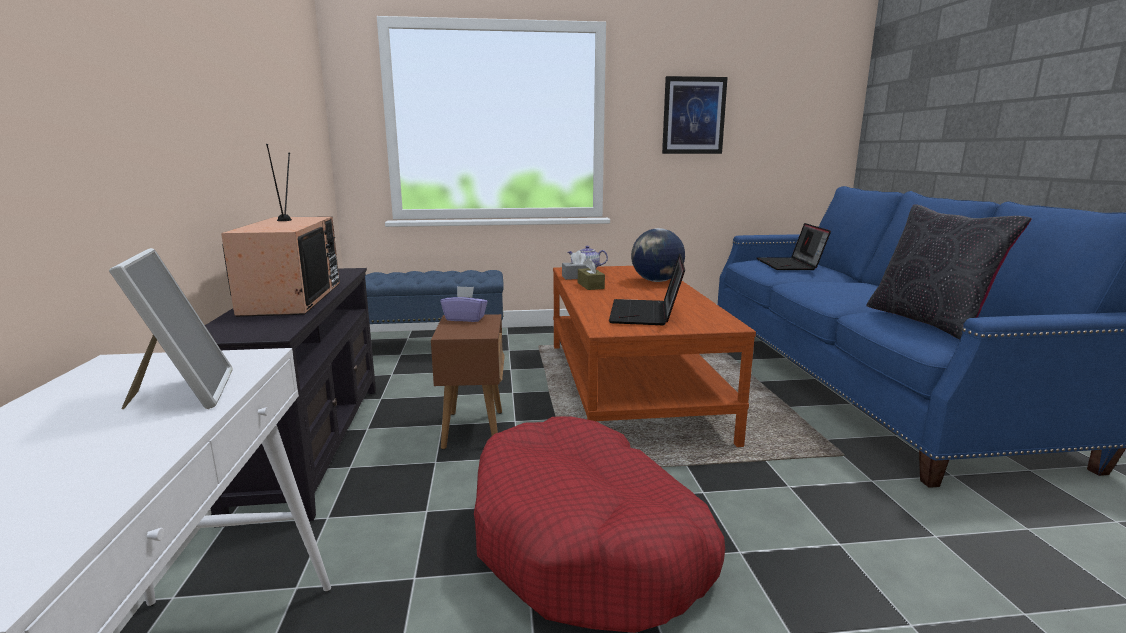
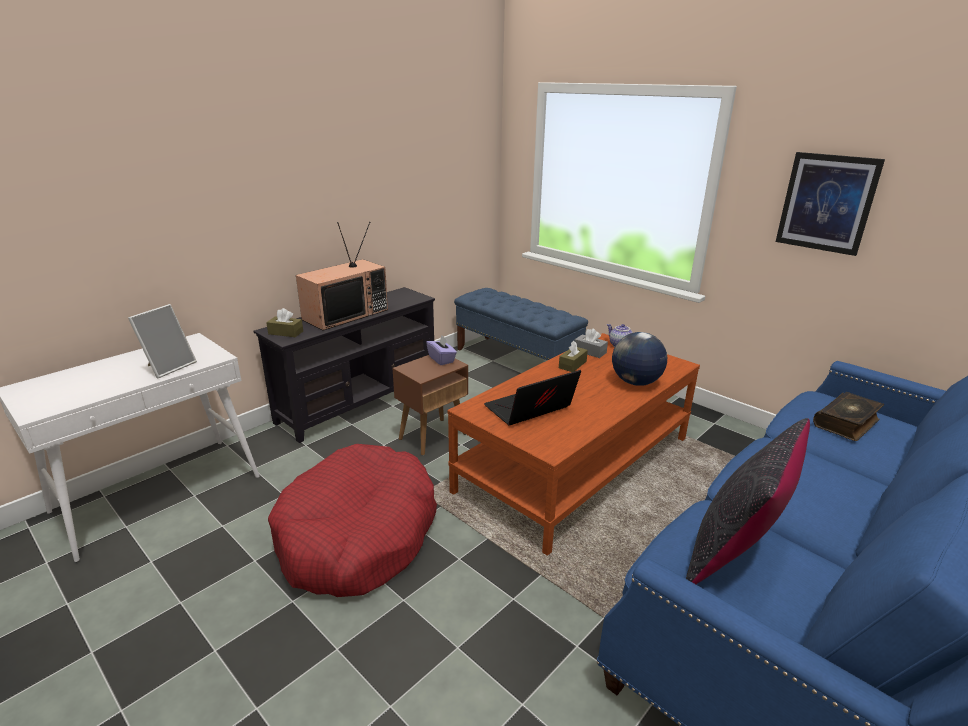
camera: 50 degrees right, 10 degrees up
(248, 330) = (286, 332): none -> brown tissue box
(790, 265) = (847, 423): laptop -> book

